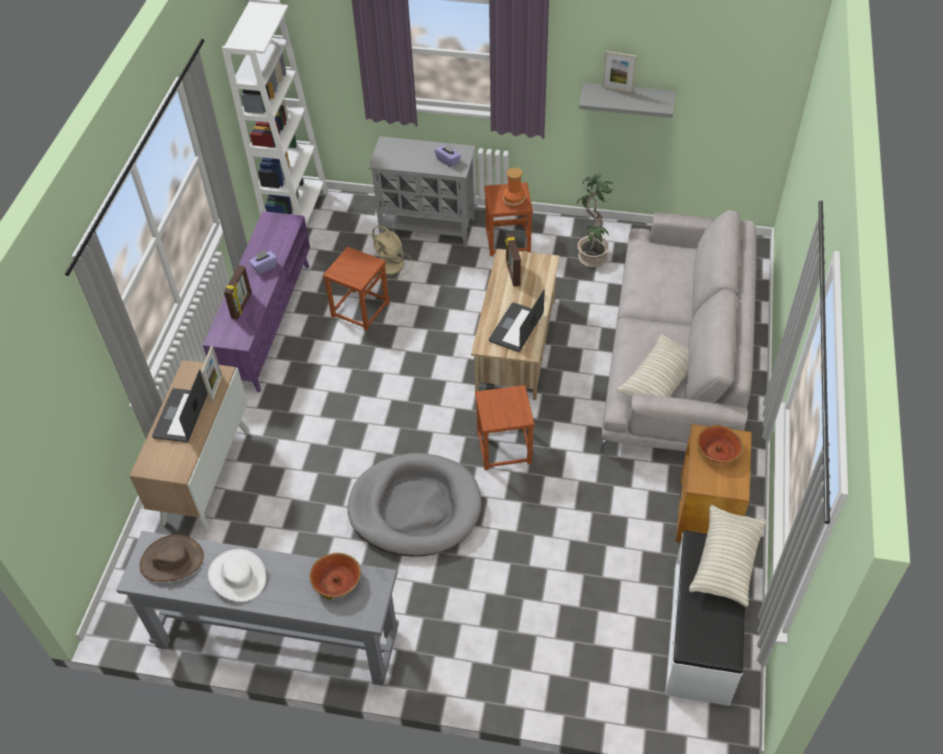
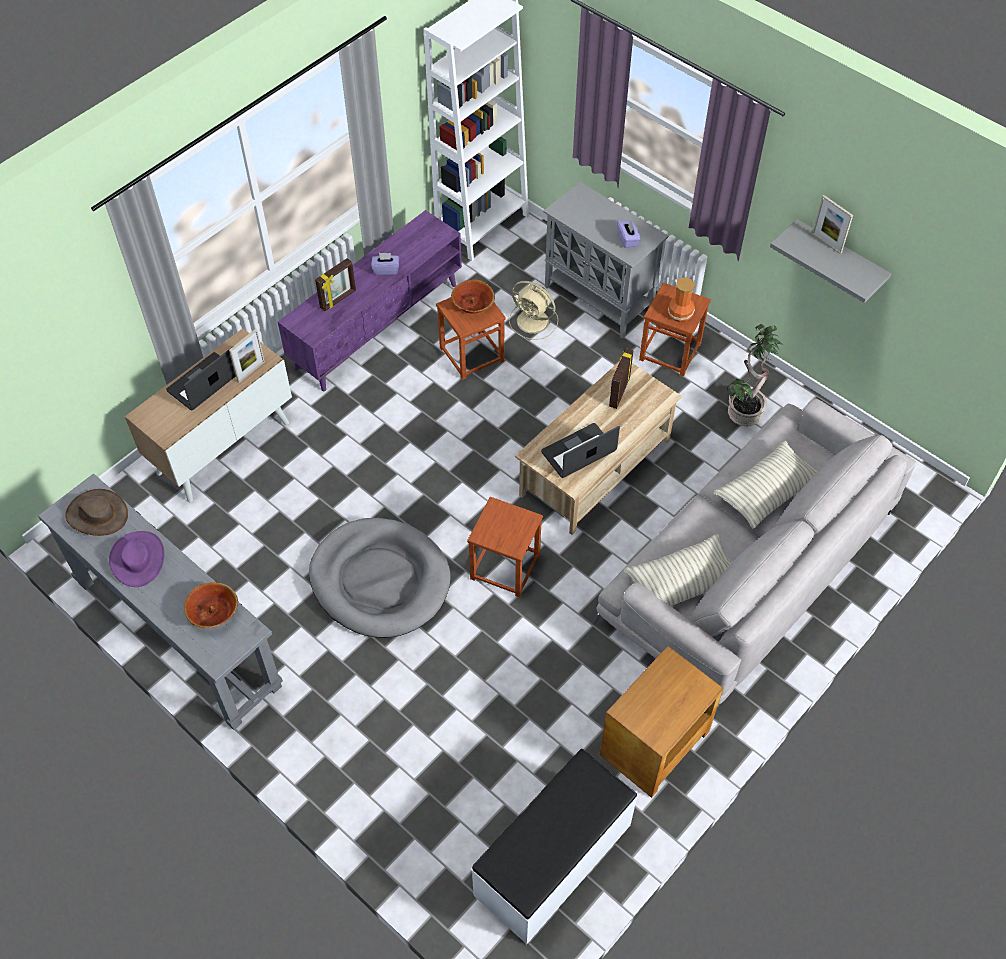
camera: 30 degrees right, 5 degrees up
(237, 576) = (138, 559): white hat -> purple hat
(391, 265) = (534, 322): beige fan -> beige fan turned 45 degrees counterclockwise
(718, 451) = (671, 689): bowl -> bowl (473, 304)
(725, 562) = (596, 804): pillow -> pillow (766, 492)

